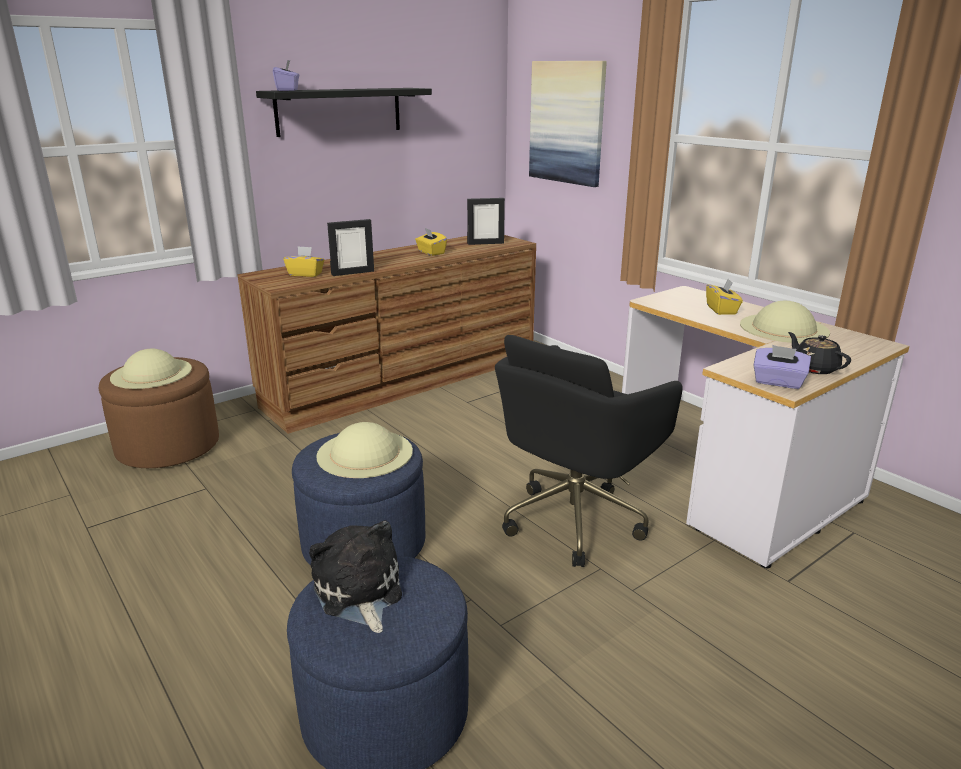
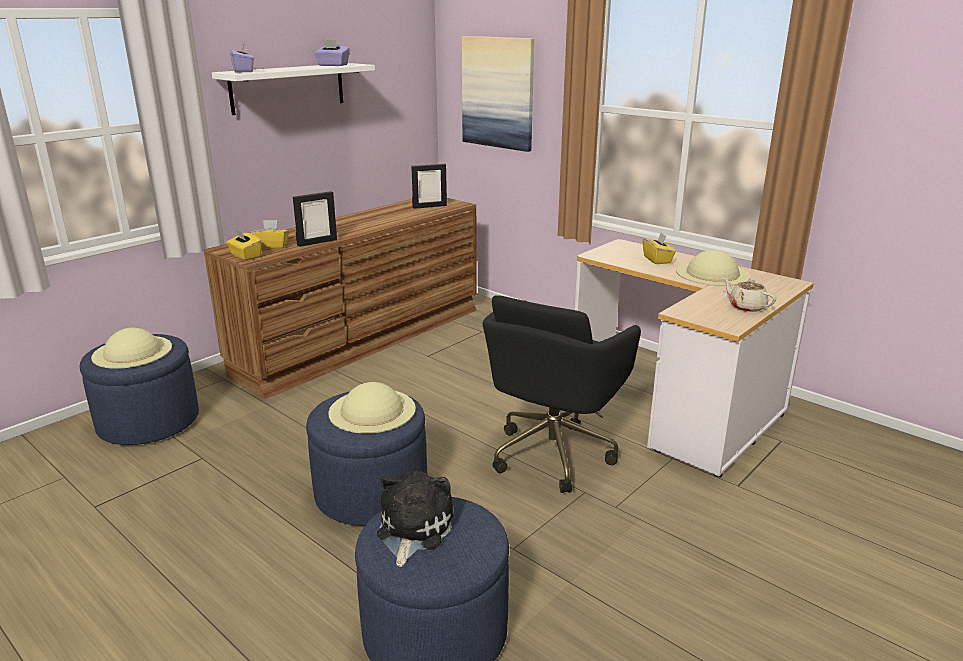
camera: 10 degrees left, 0 degrees up
(168, 447) = (149, 422): brown ottoman -> blue ottoman
(339, 111) = (288, 88): black shelf -> white shelf
(359, 593) = (412, 530): plush toy -> plush toy turned 45 degrees clockwise
(431, 252) = (382, 218): yellow tissue box -> yellow tissue box (245, 256)
(778, 382) = (721, 321): purple tissue box -> purple tissue box (332, 65)
(814, 368) = (746, 307): black teapot -> beige teapot

